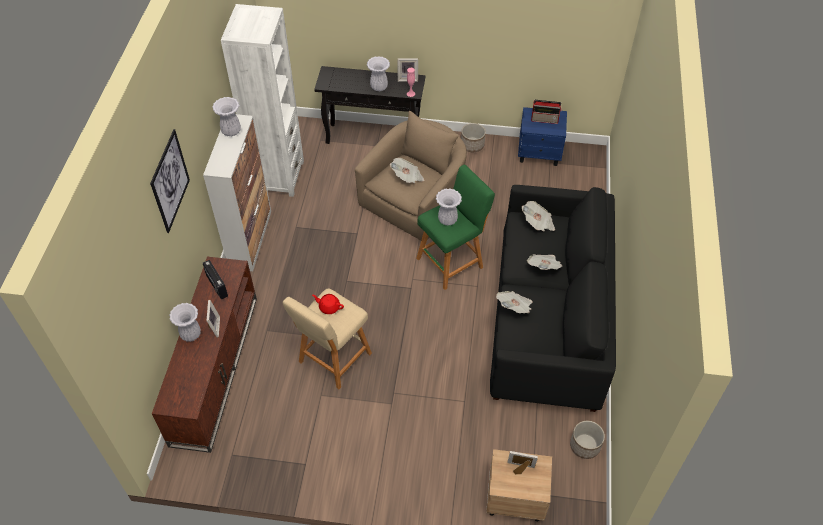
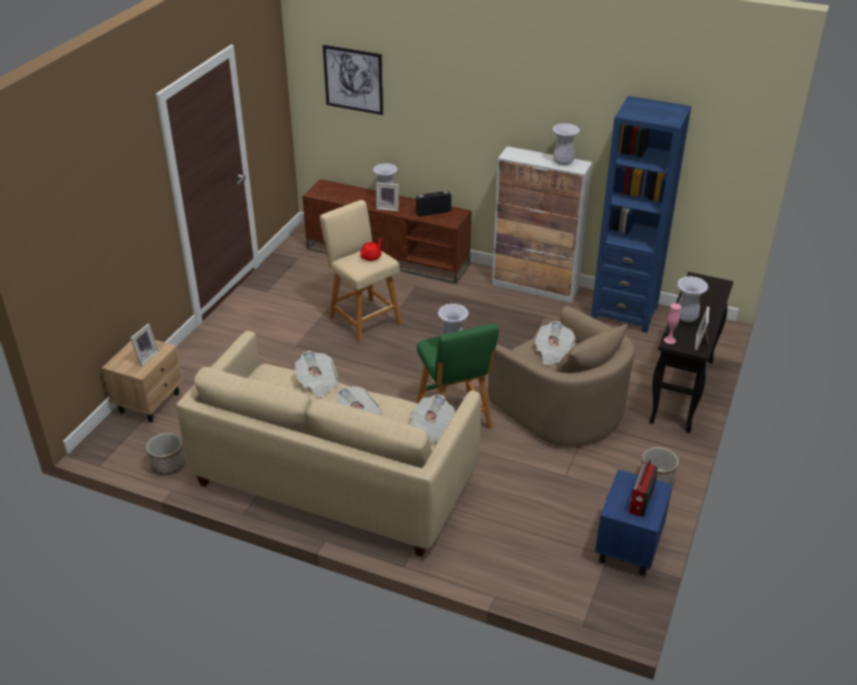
camera: 105 degrees right, 15 degrees down
(170, 181) = (460, 91): picture -> picture (353, 79)
(278, 176) = (624, 312): white bookcase -> blue bookcase
(548, 321) = (335, 479): black sofa -> beige sofa

